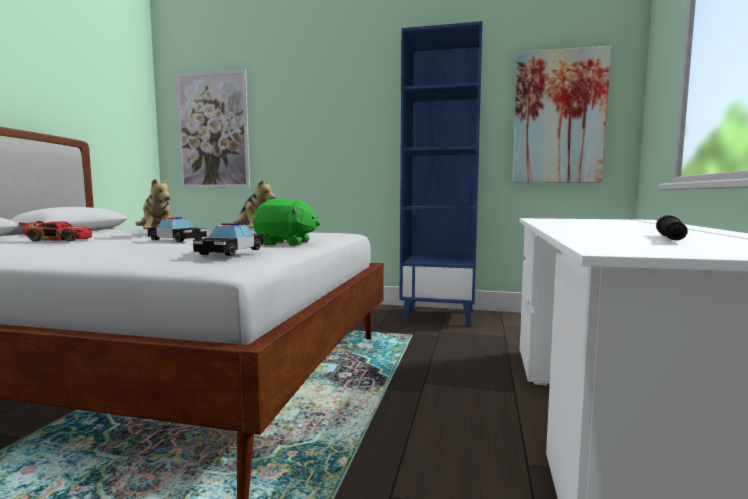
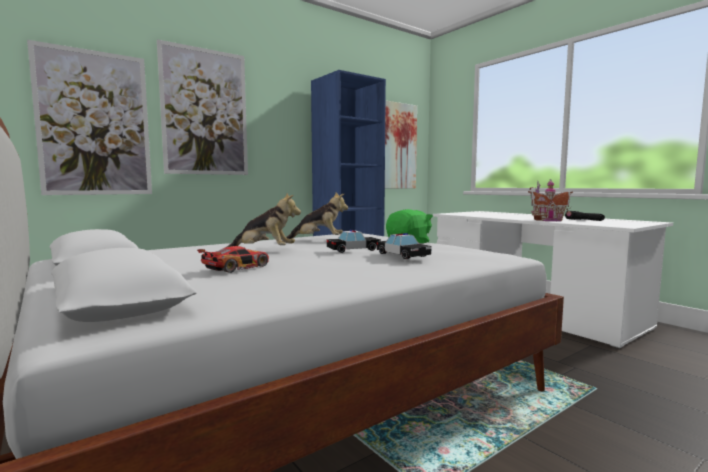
camera: 50 degrees left, 0 degrees up
(230, 252) = (467, 249): toy car -> toy car (402, 255)
(294, 108) = (205, 112): none -> picture
(582, 233) = (549, 220): none -> toy house

